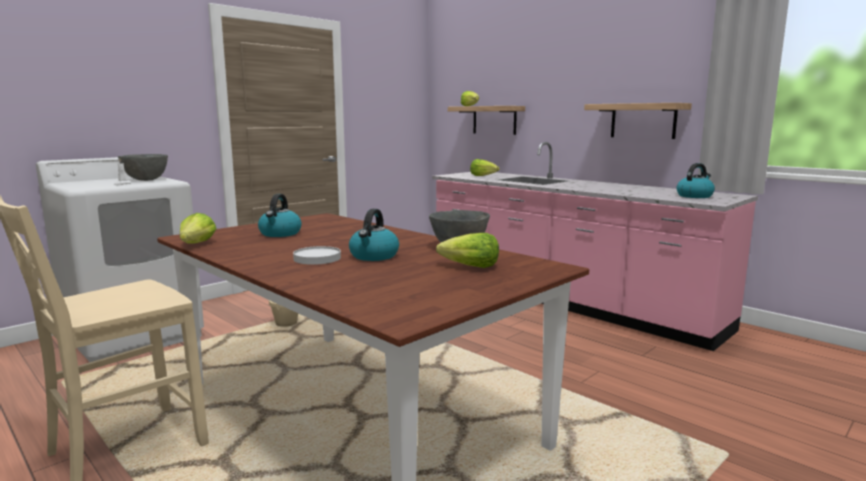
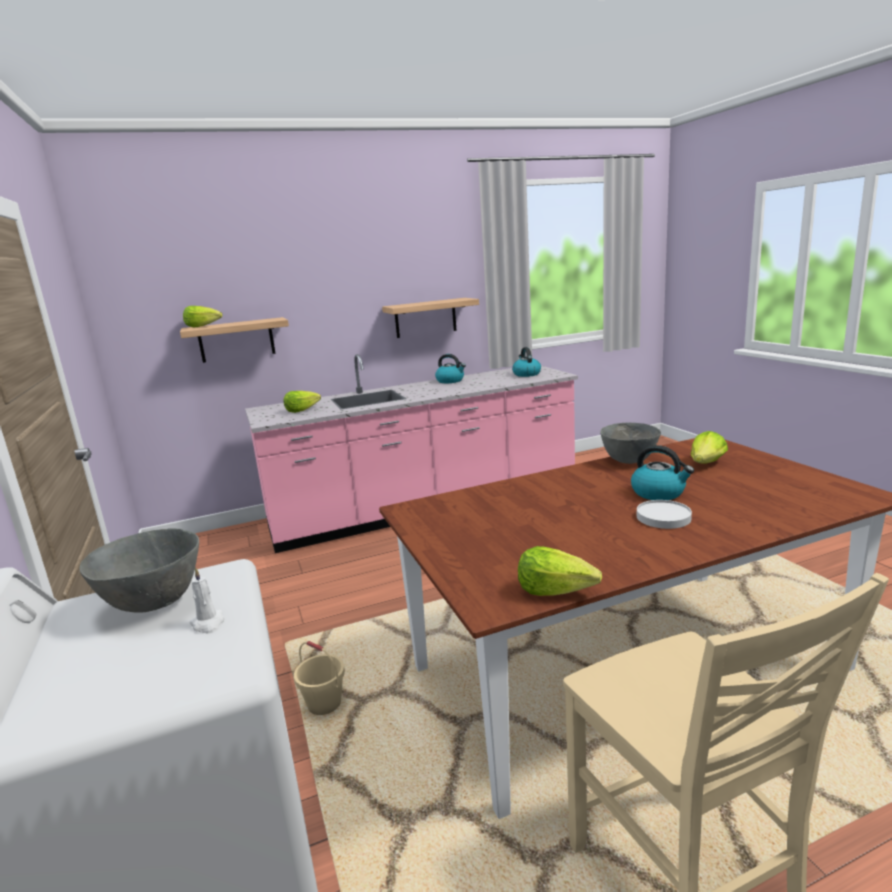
camera: 65 degrees left, 5 degrees up
(280, 233) = (513, 535): kettle -> kettle (450, 381)

